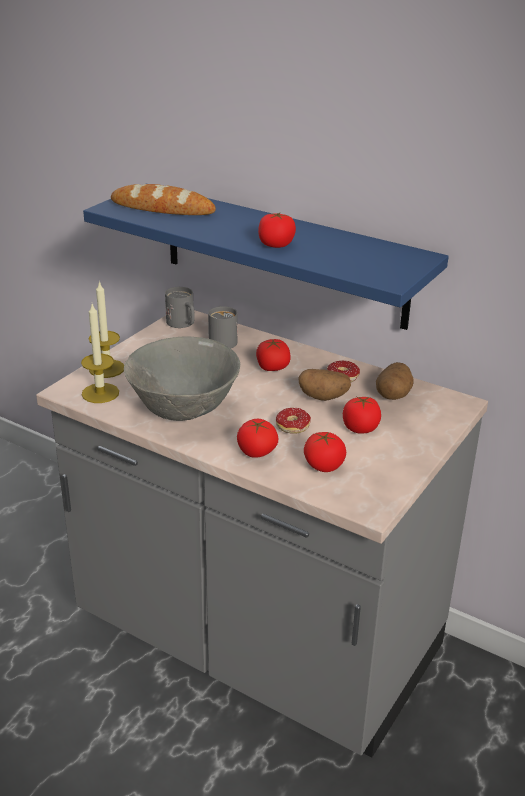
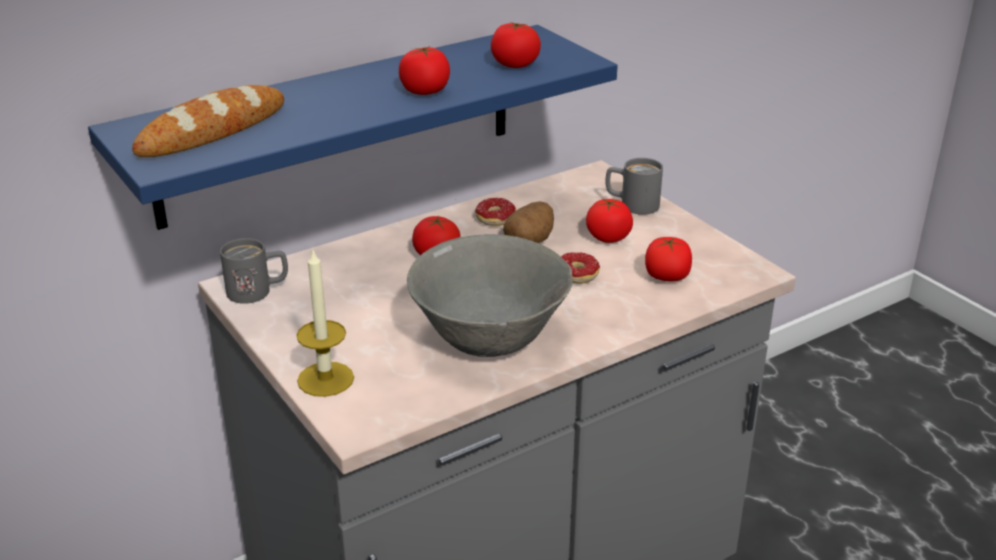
camera: 65 degrees left, 0 degrees up
(100, 393) = (390, 397): candle -> none
(222, 339) = (332, 272): grey mug -> grey mug (631, 204)
(256, 452) = (615, 310): tomato -> tomato (515, 64)
(393, 394) = (554, 201): potato -> none

